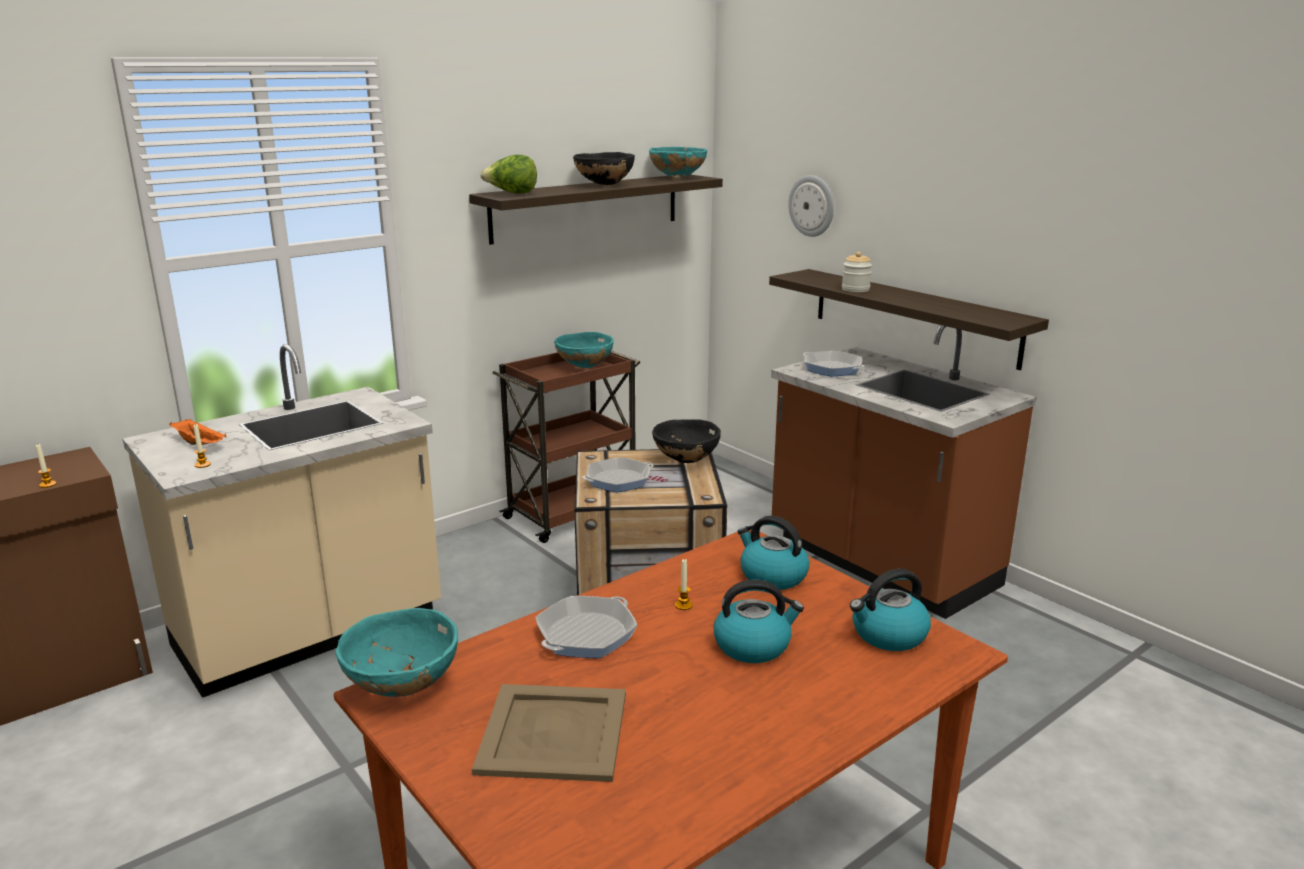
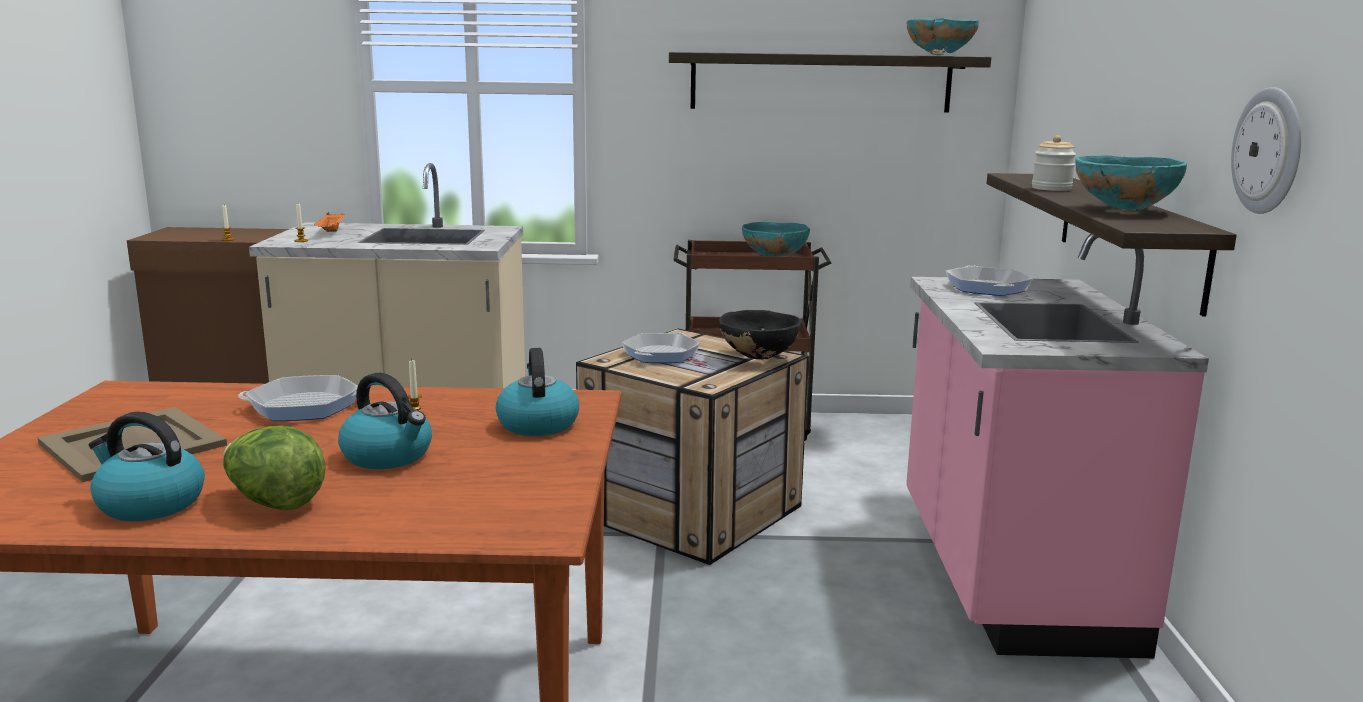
camera: 40 degrees right, 5 degrees down
(403, 687) = (136, 391): turquoise bowl -> turquoise bowl (1124, 210)
(512, 193) = (705, 52): lettuce -> lettuce (274, 502)
(604, 185) = (824, 53): black bowl -> none
(618, 480) = (661, 354): frying pan -> frying pan turned 105 degrees clockwise
(812, 206) = (1073, 88): wall clock -> wall clock (1269, 151)
(880, 564) = (1007, 575): brown counter -> pink counter
(888, 635) = (513, 494): kettle -> kettle (149, 504)

